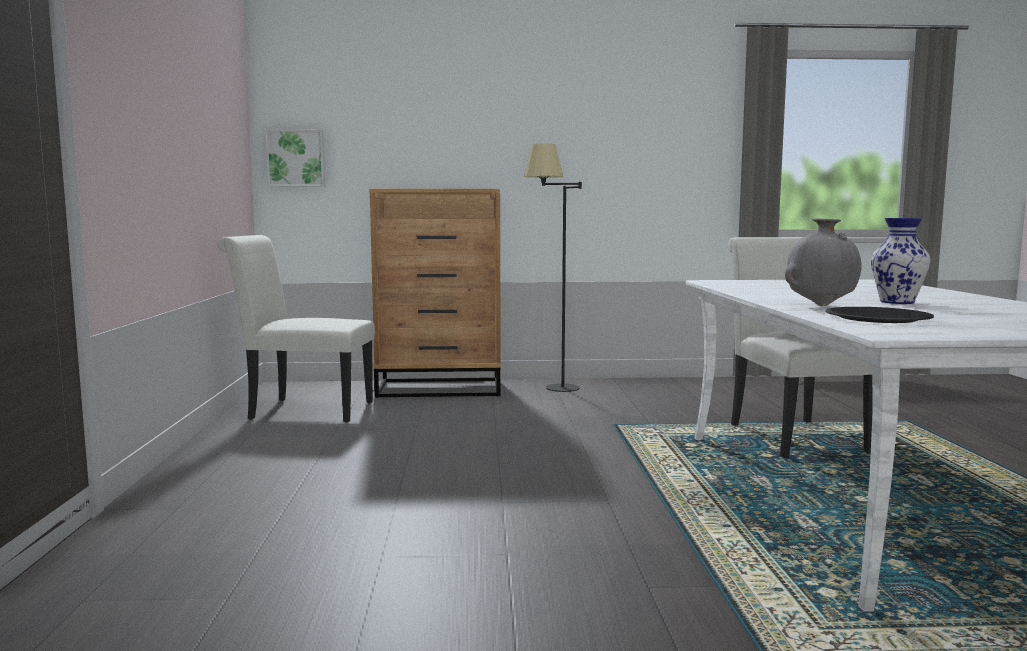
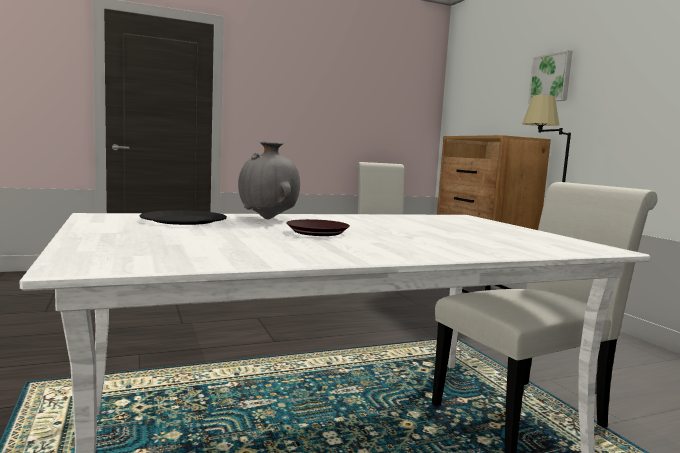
camera: 70 degrees right, 0 degrees up
(296, 158) = (456, 118): picture -> picture (551, 78)
(897, 302) = (317, 232): vase -> brown plate

